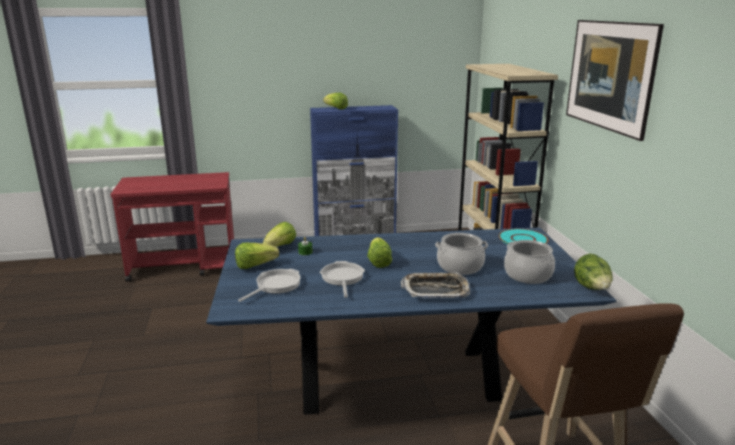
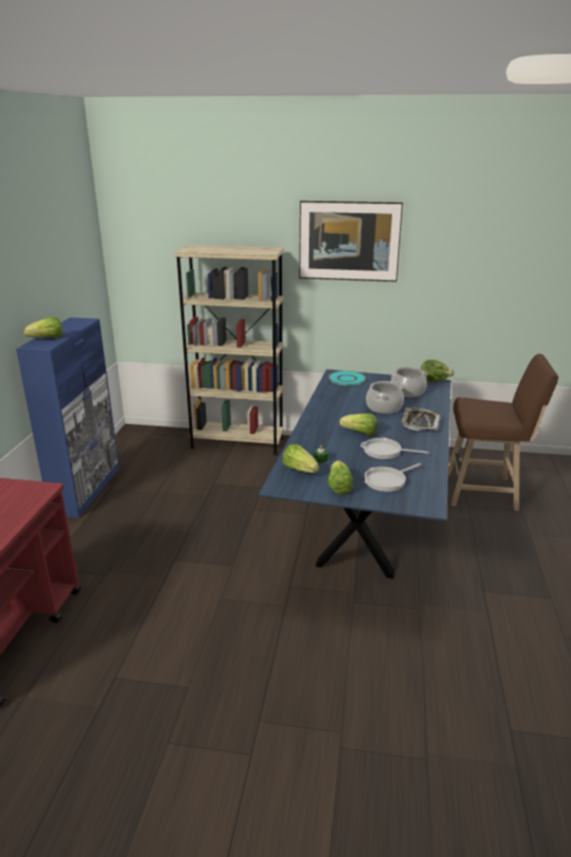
camera: 70 degrees left, 5 degrees up
(276, 285) = (387, 481): frying pan -> frying pan turned 90 degrees counterclockwise

